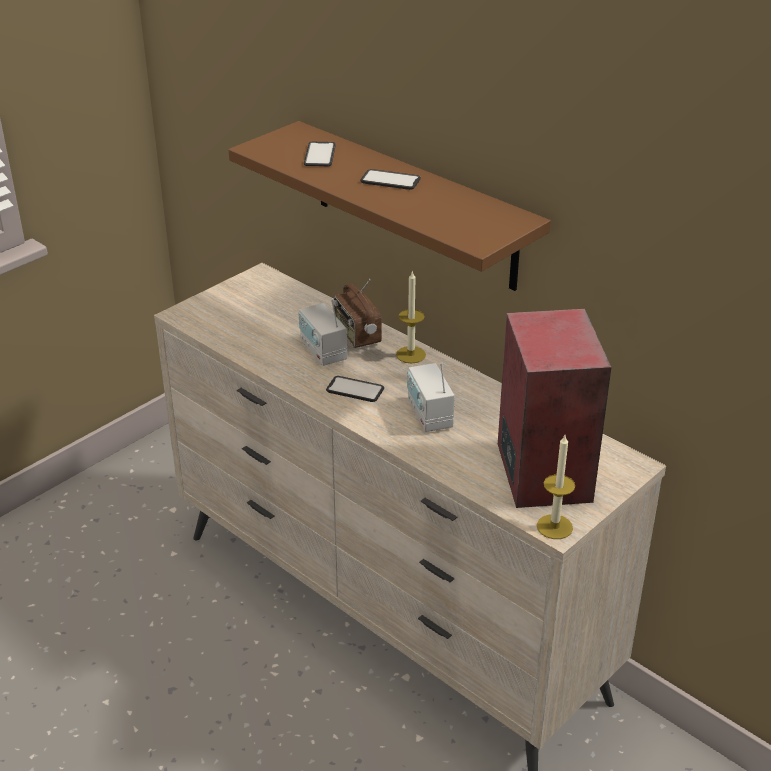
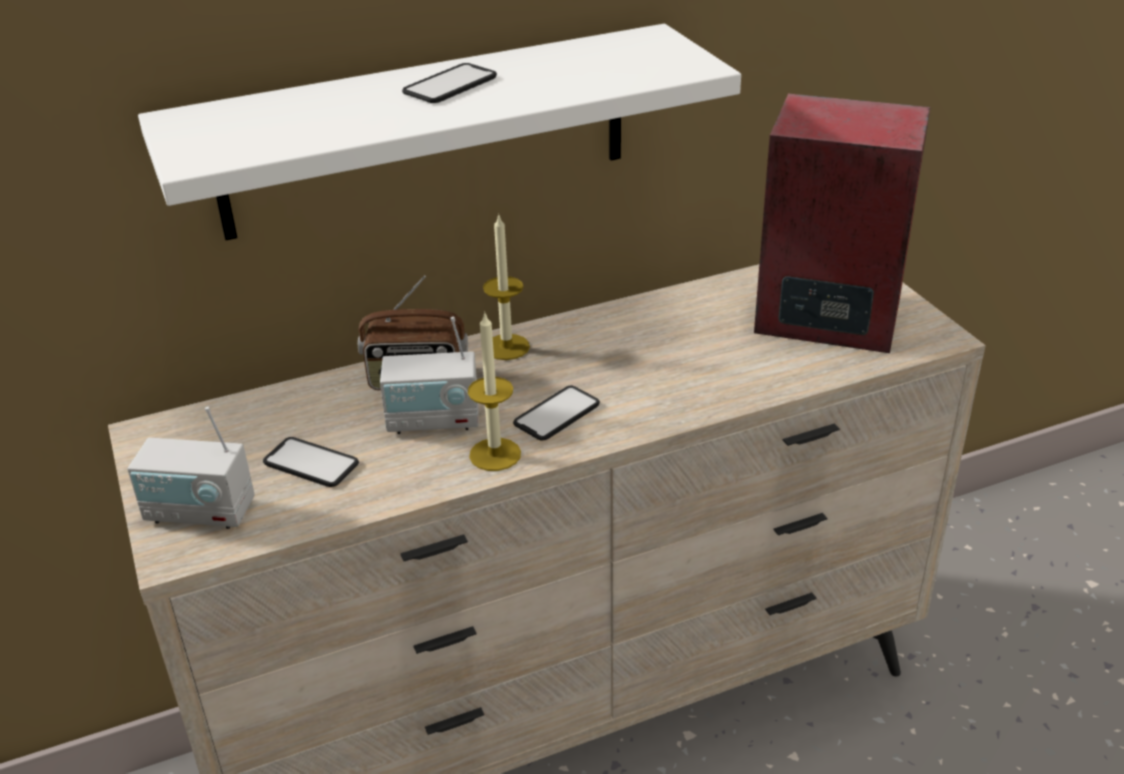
camera: 65 degrees left, 0 degrees up
(320, 155) = (297, 116): phone -> phone (311, 463)
(414, 206) = (426, 132): brown shelf -> white shelf
(429, 415) = (661, 367): radio -> radio (200, 512)
(554, 527) = (935, 337): candle -> candle (495, 454)

